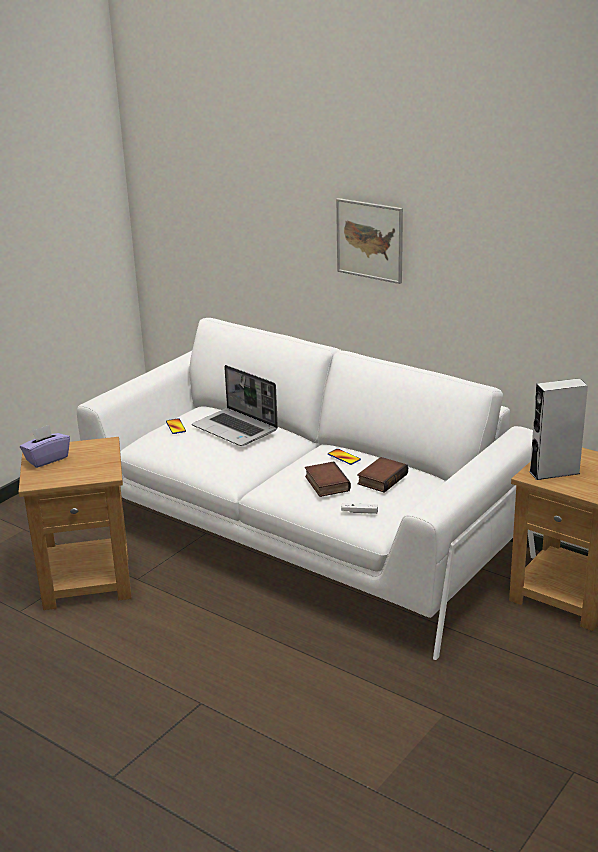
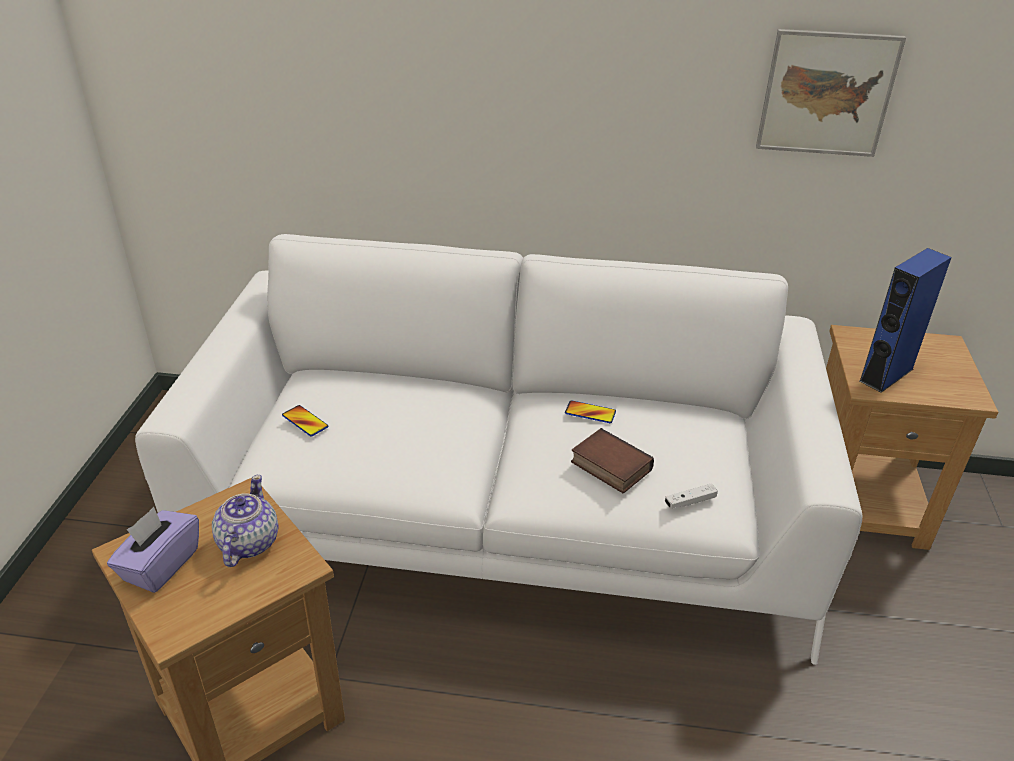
camera: 30 degrees left, 10 degrees up
(92, 460) = (247, 543): none -> teapot
(236, 429) = (401, 402): laptop -> none
(370, 240) = (553, 84): picture -> picture (827, 93)
(381, 478) = (670, 435): book -> none
(554, 472) = (886, 375): grey speaker -> blue speaker

